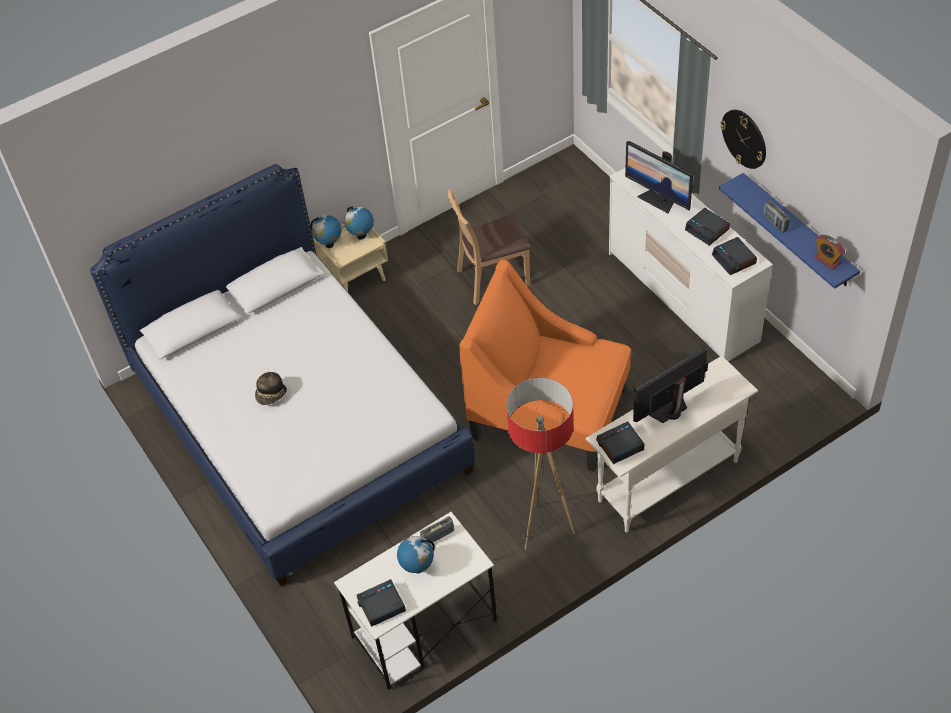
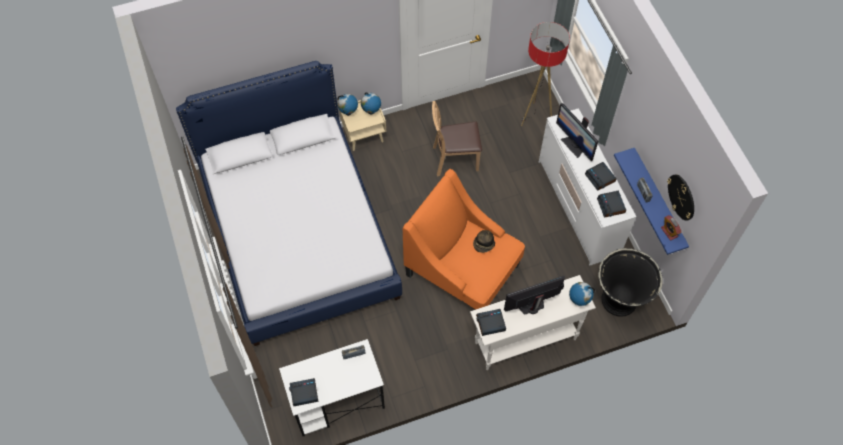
camera: 10 degrees right, 10 degrees up
(271, 395) = (278, 219): hat -> hat (484, 245)
(417, 568) = (334, 373): globe -> globe (578, 300)
(544, 529) = (434, 353): floor lamp -> floor lamp (535, 117)
(744, 138) = (639, 128): wall clock -> wall clock (681, 197)
(780, 397) = (620, 300): none -> black planter

